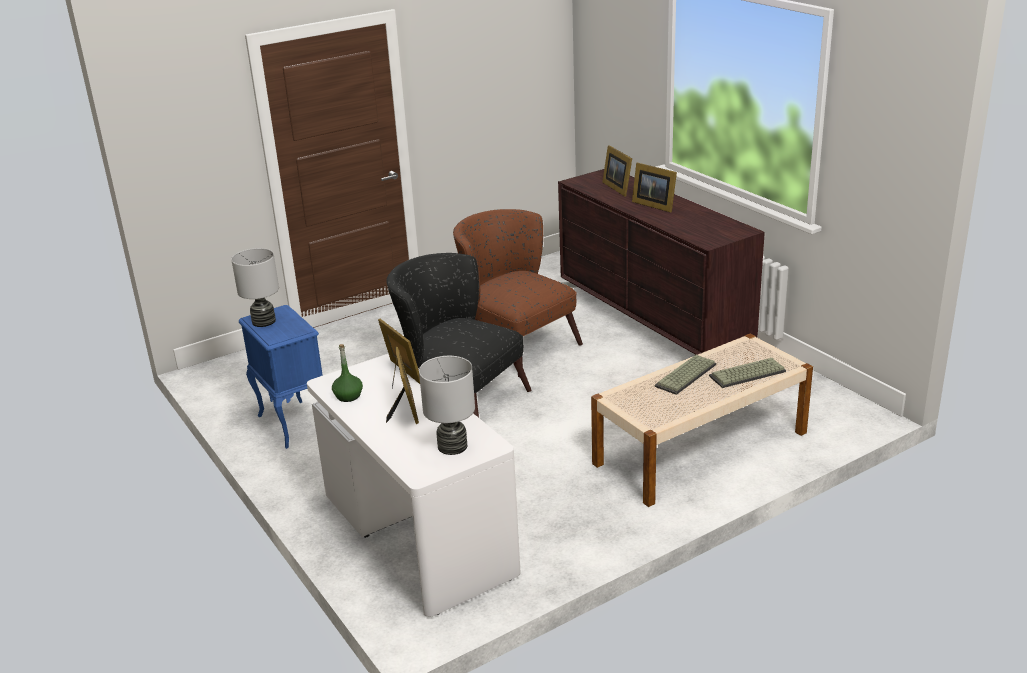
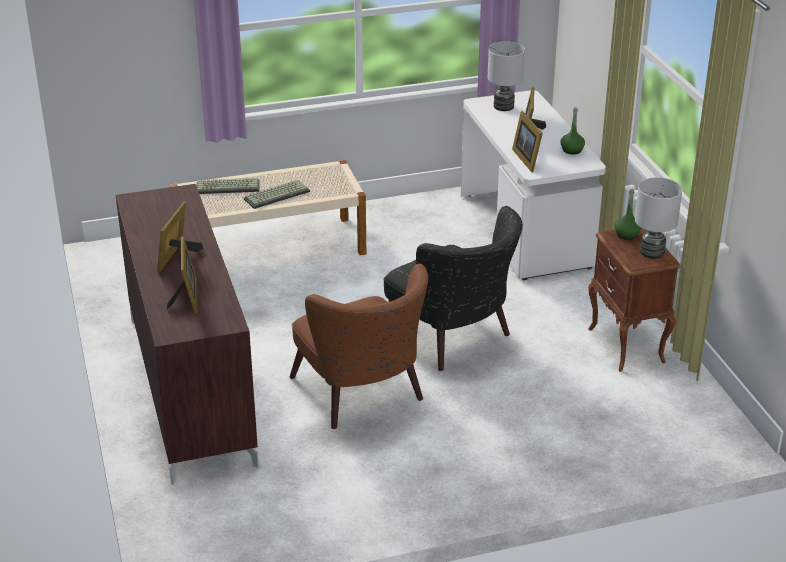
camera: 165 degrees left, 5 degrees up
(287, 332) = (627, 234): none -> green bottle
(293, 424) = (626, 346): blue nightstand -> brown nightstand
(653, 205) = (178, 257): picture frame -> picture frame turned 135 degrees counterclockwise

